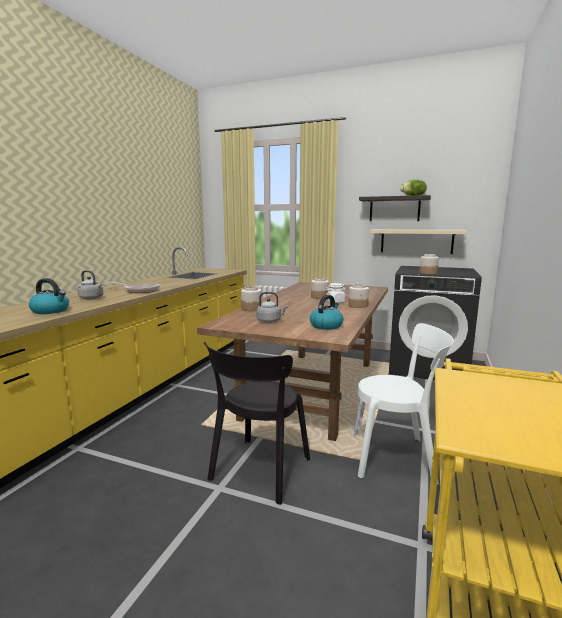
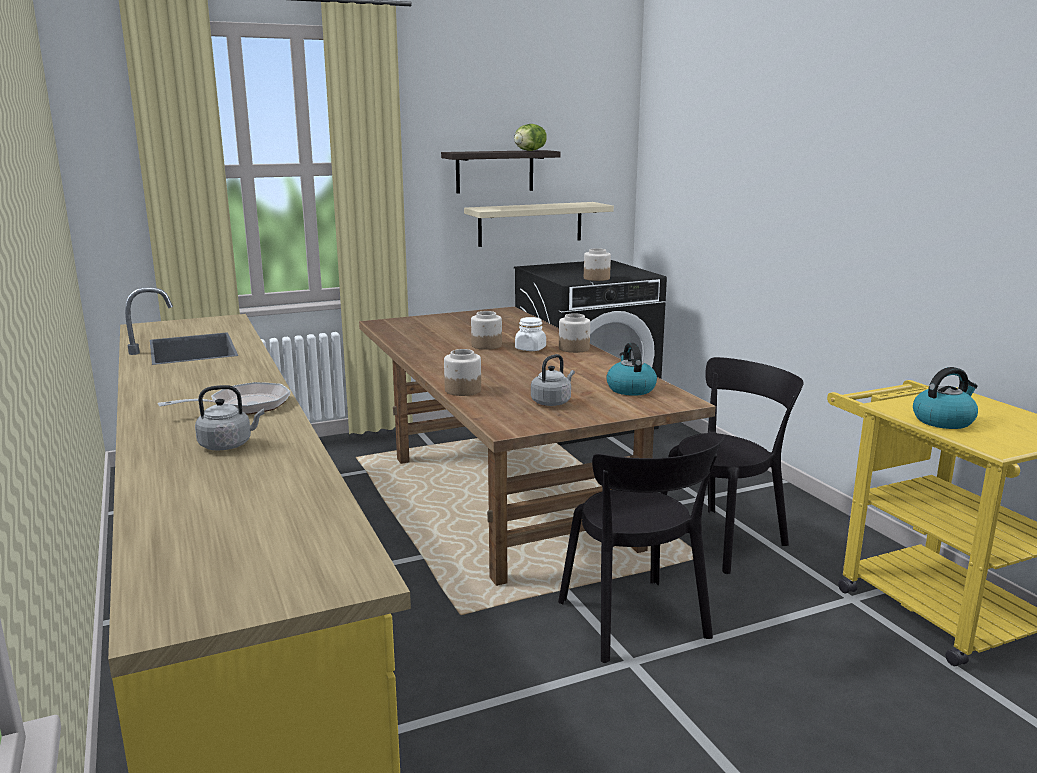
camera: 45 degrees left, 5 degrees up
(51, 311) = (277, 488): kettle -> kettle (943, 420)
(396, 457) = (723, 538): white chair -> black chair

